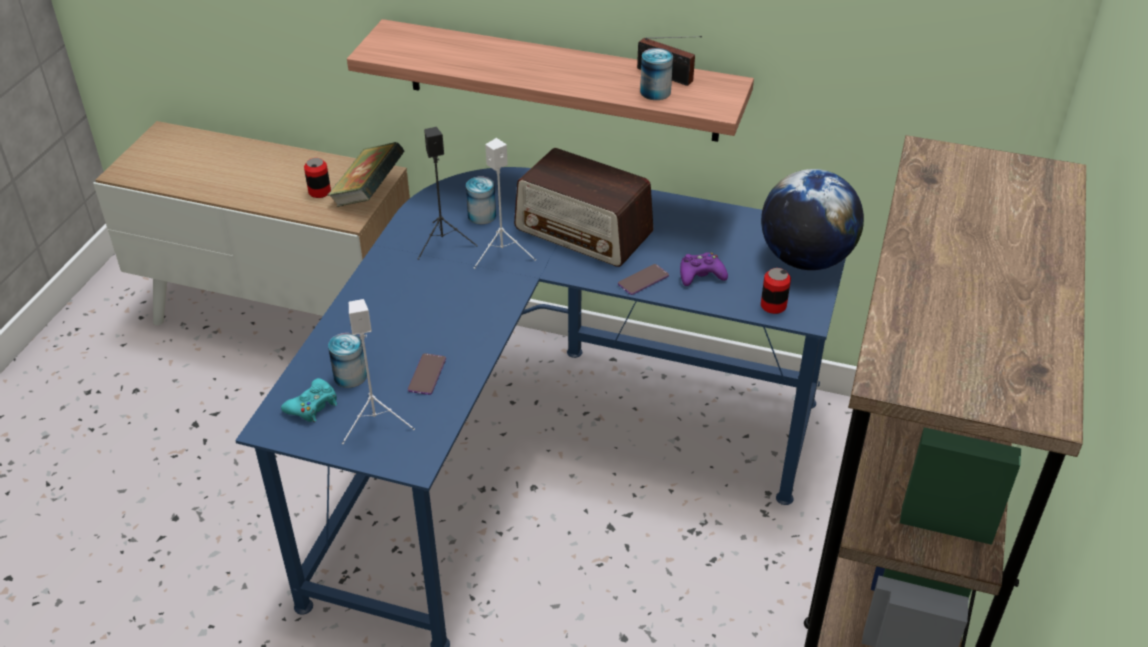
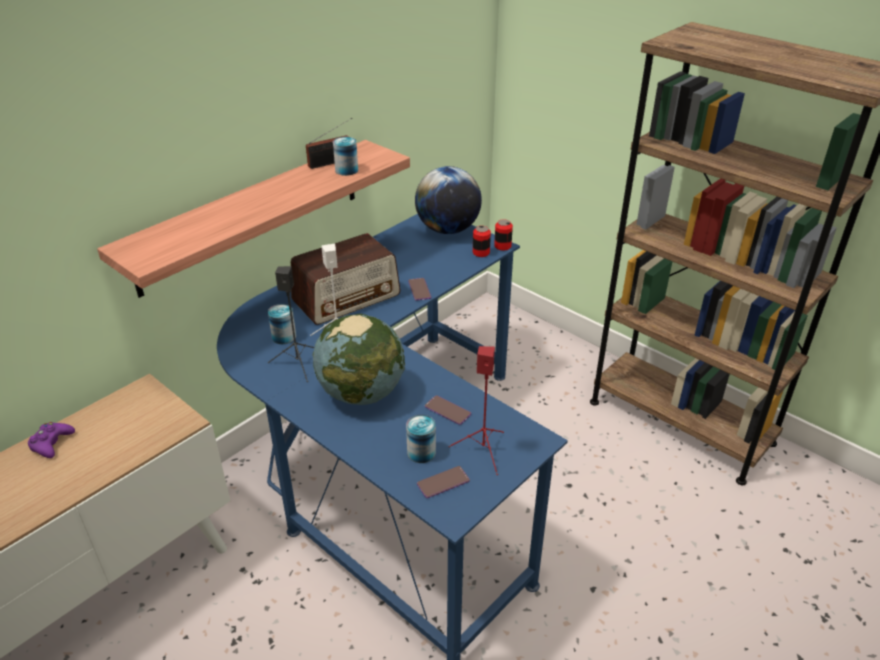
camera: 65 degrees left, 5 degrees down
(312, 406) = (443, 482): turquoise game controller -> phone
(319, 192) = (126, 432): can -> can (502, 246)
(369, 194) = (163, 403): book -> none
(376, 421) = (483, 450): white speaker -> red speaker
(420, 303) = (362, 393): none -> globe
(701, 275) = (432, 267): purple game controller -> purple game controller (51, 443)

